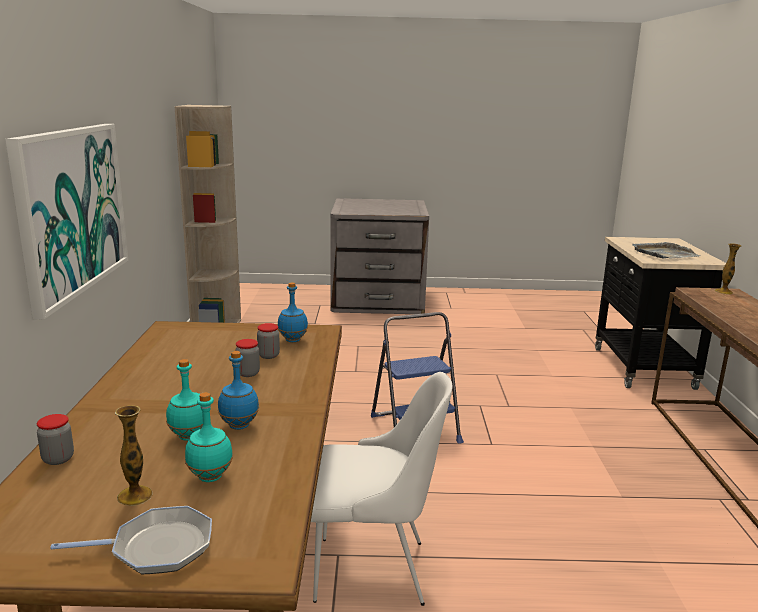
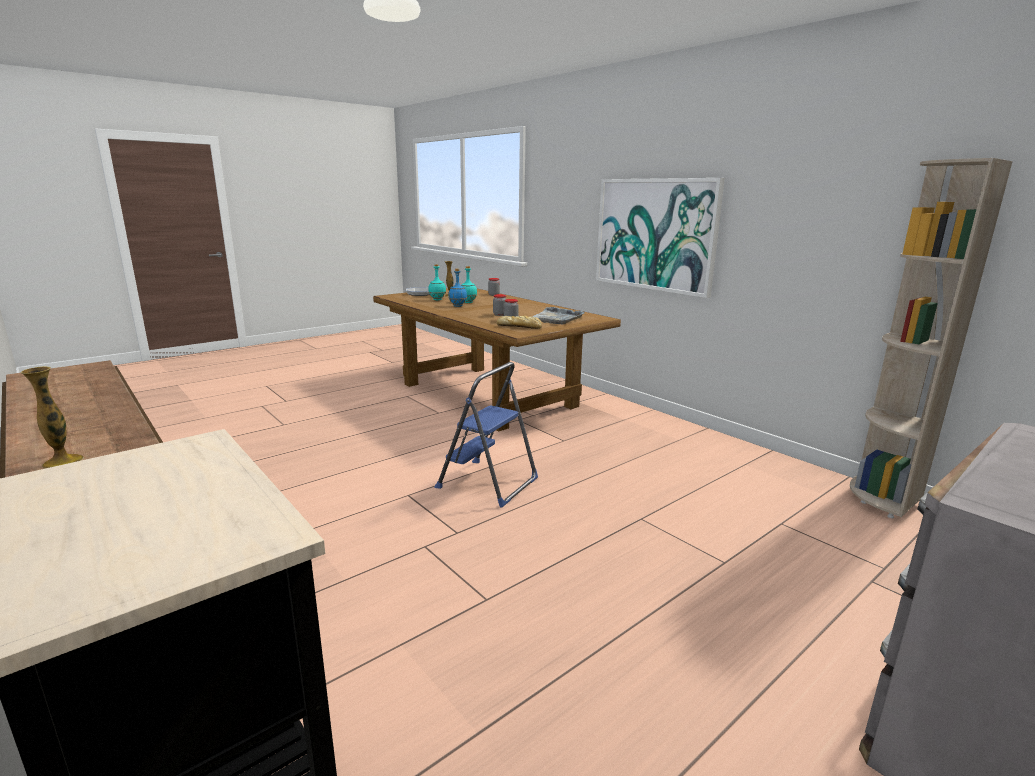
camera: 140 degrees right, 0 degrees up
(292, 340) = (520, 326): blue bottle -> bread
(371, 570) = (415, 413): white chair -> none
(664, 253) = (149, 481): grey tray -> grey tray (556, 318)

